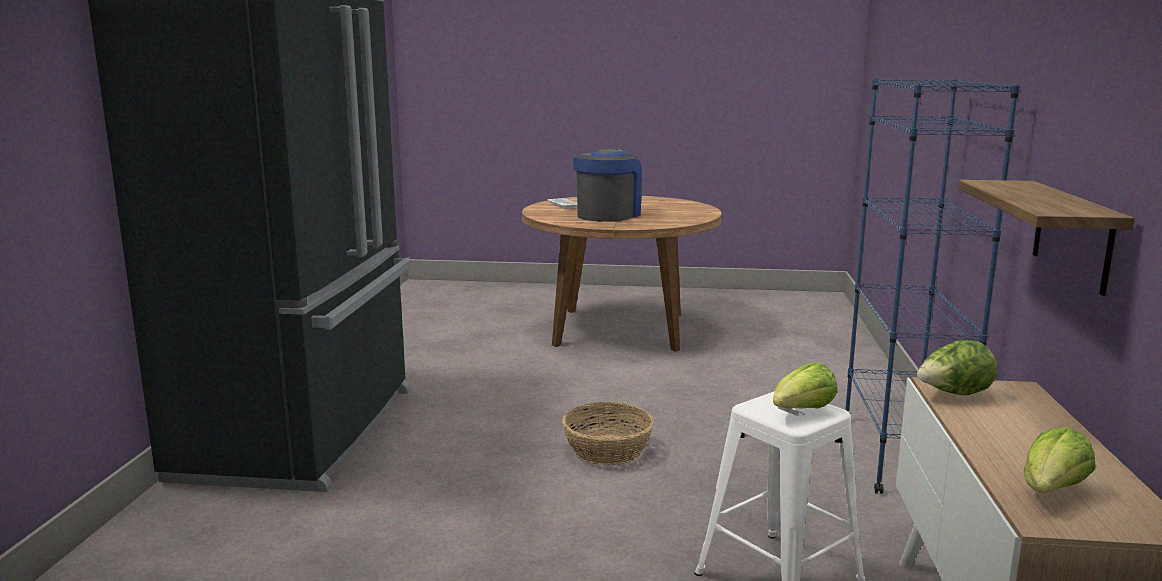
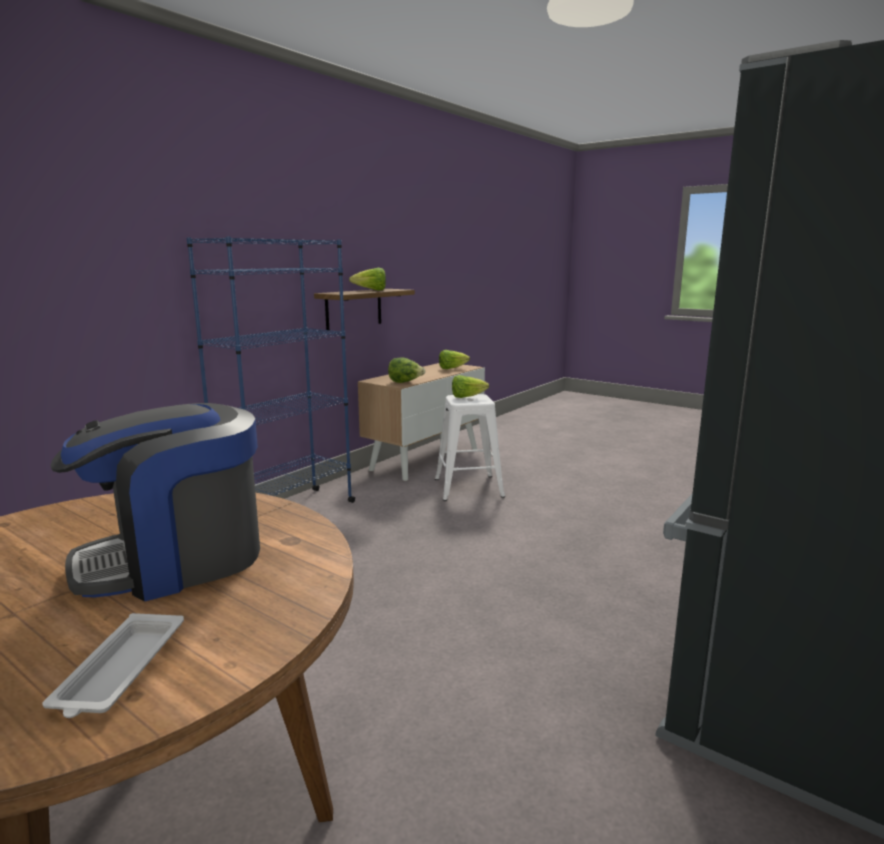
camera: 150 degrees left, 0 degrees up
(608, 450) = (474, 570): basket -> none
(1051, 199) = (371, 290): none -> lettuce

